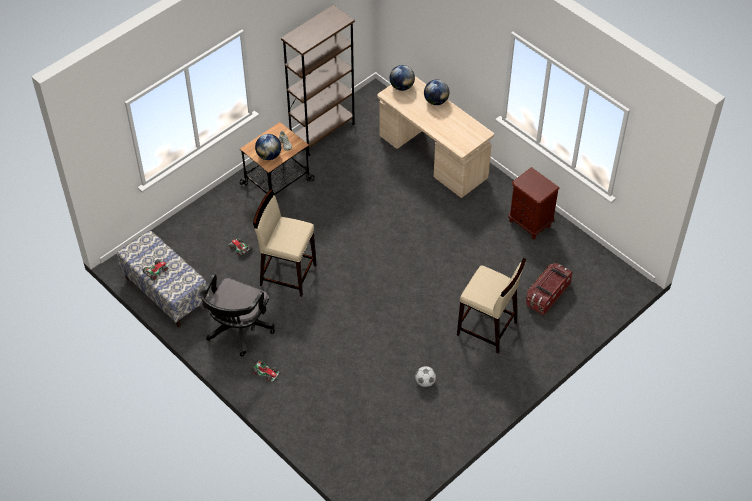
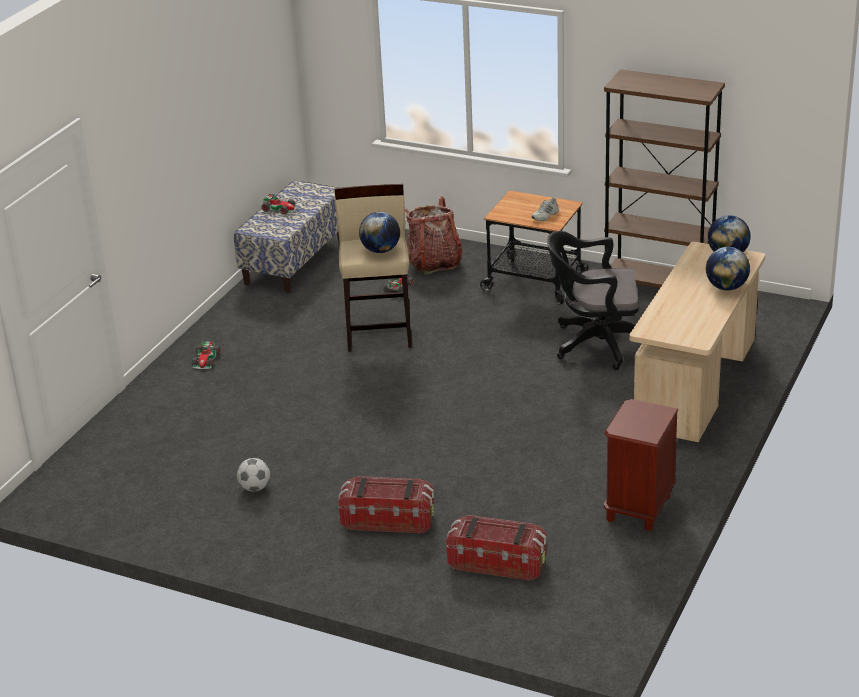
camera: 70 degrees right, 20 degrees down
(220, 222) = (433, 263): none -> backpack
(238, 331) = (262, 323): black office chair -> black office chair (596, 344)
(269, 155) = (513, 211): globe -> globe (380, 250)
(487, 329) = (388, 520): beige stool -> storage box

